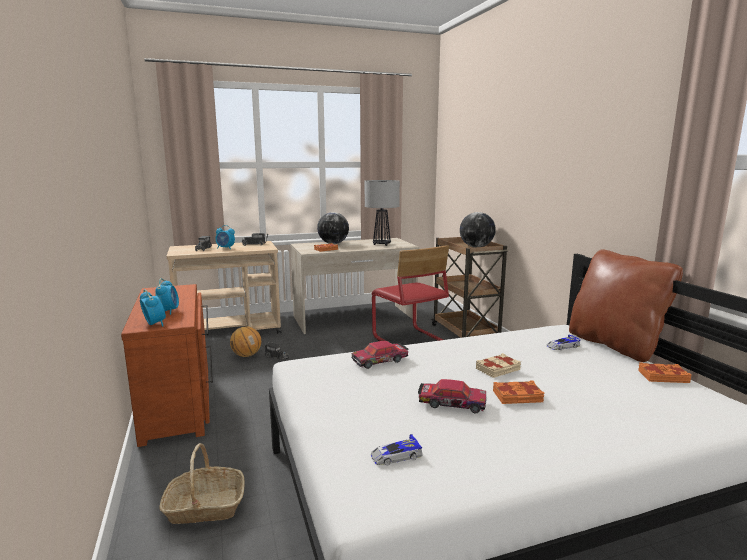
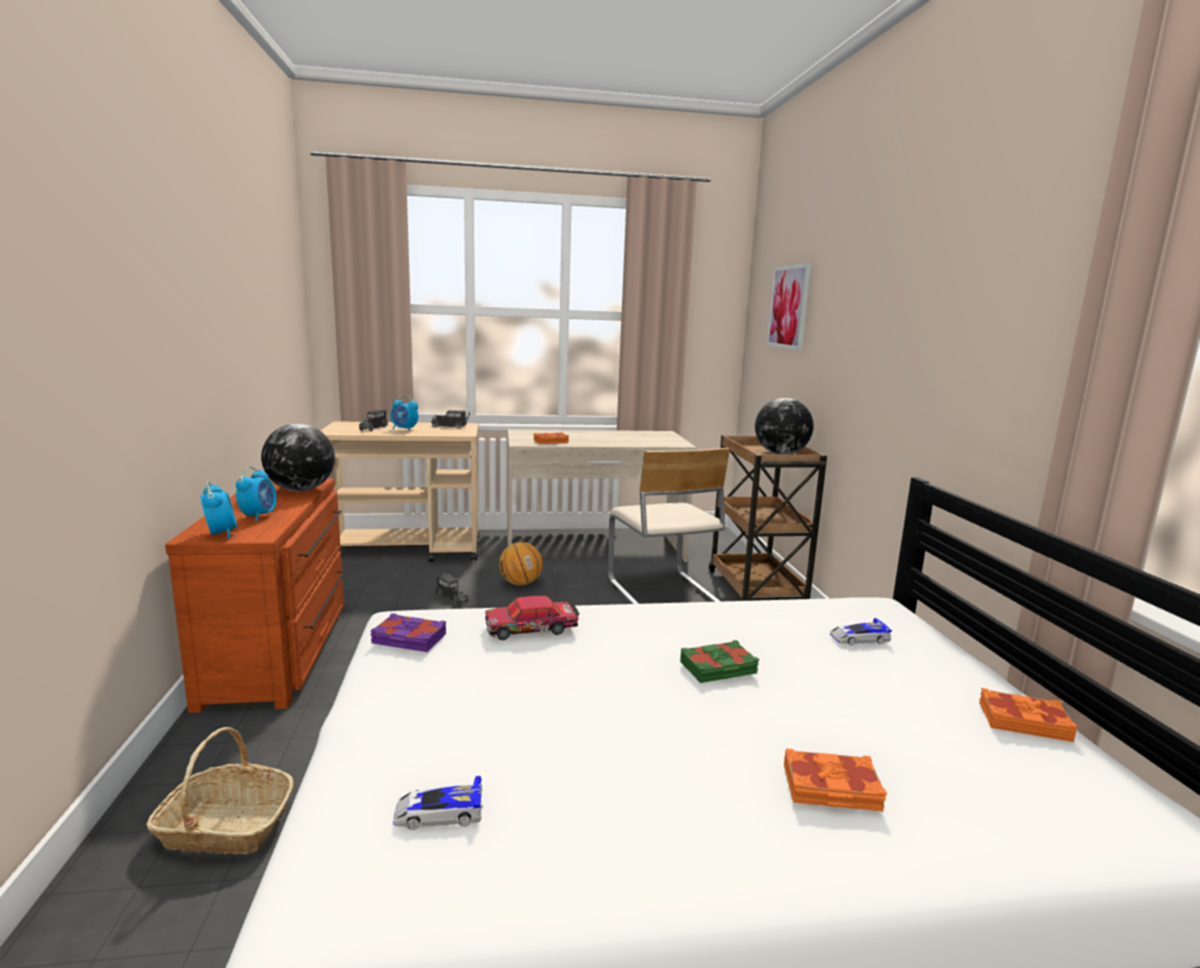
camera: 10 degrees right, 0 degrees up
(246, 355) = (411, 589): basketball -> basketball (520, 583)
(311, 374) = (408, 639): none -> purple book
(333, 243) = (569, 433): globe -> globe (301, 490)
(381, 244) = (640, 439): table lamp -> none
(410, 342) = (662, 595): red chair -> beige chair
(451, 403) = (599, 722): toy car -> none
(470, 155) = (789, 307): none -> picture
(498, 369) = (719, 668): beige book -> green book
(518, 397) = (722, 726): orange book -> orange book (831, 789)
(615, 345) = (959, 646): brown pillow -> none

